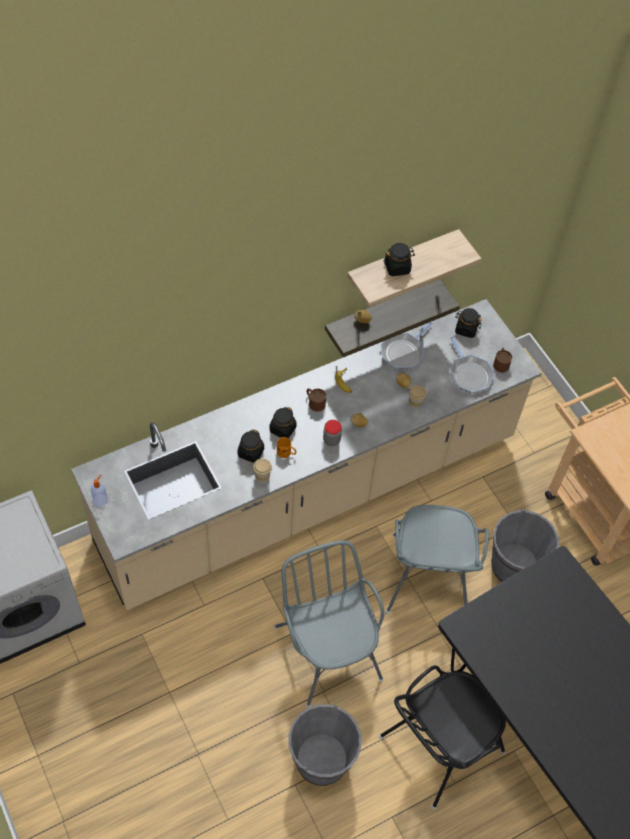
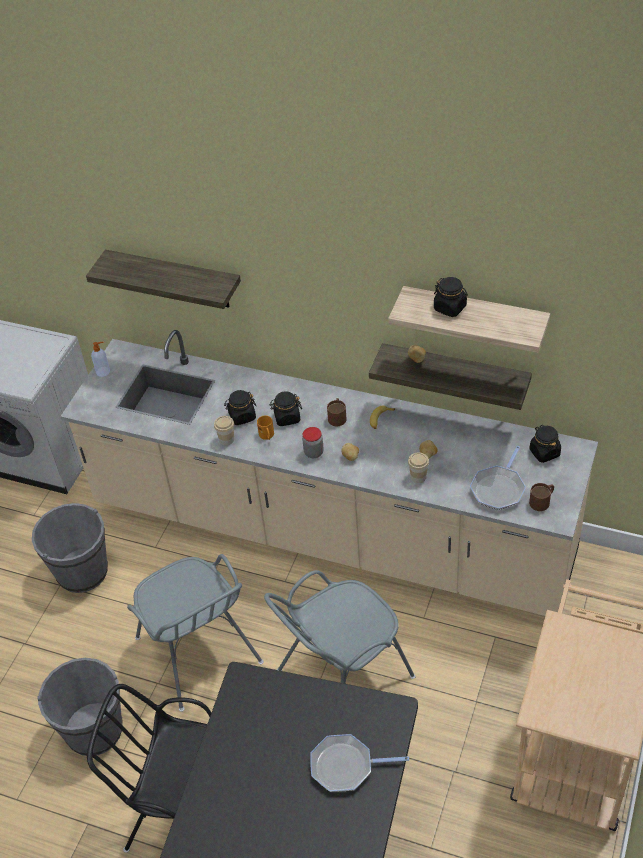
camera: 55 degrees right, 10 degrees down
(137, 381) = (174, 279): none -> shelf
(327, 647) = (200, 654): grey chair -> grey chair turned 120 degrees clockwise
(403, 352) = (462, 431): frying pan -> frying pan (345, 766)
(514, 566) = (431, 732): grey bucket -> grey bucket (82, 572)

